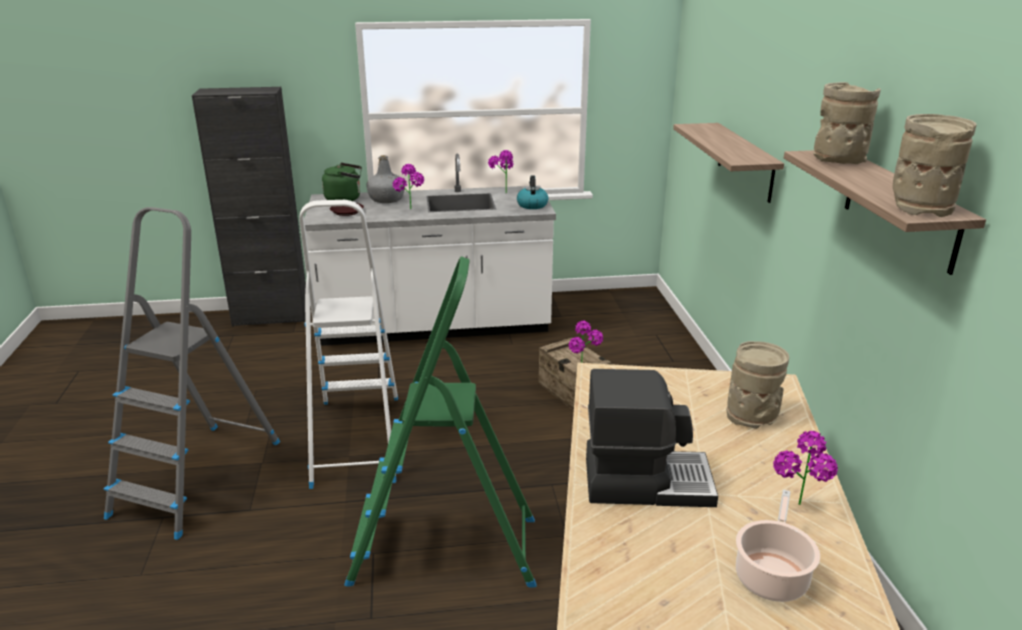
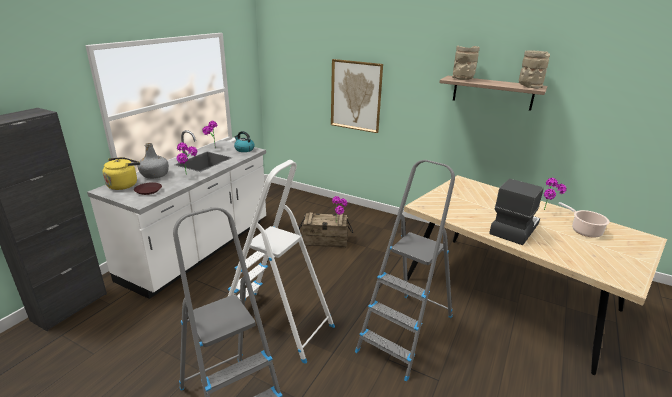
camera: 55 degrees left, 0 degrees up
(345, 199) = (124, 185): green kettle -> yellow kettle
(442, 551) = (406, 333): green step ladder -> grey step ladder
(745, 162) = (356, 96): shelf -> picture
(752, 416) = (481, 193): beige vase -> none

